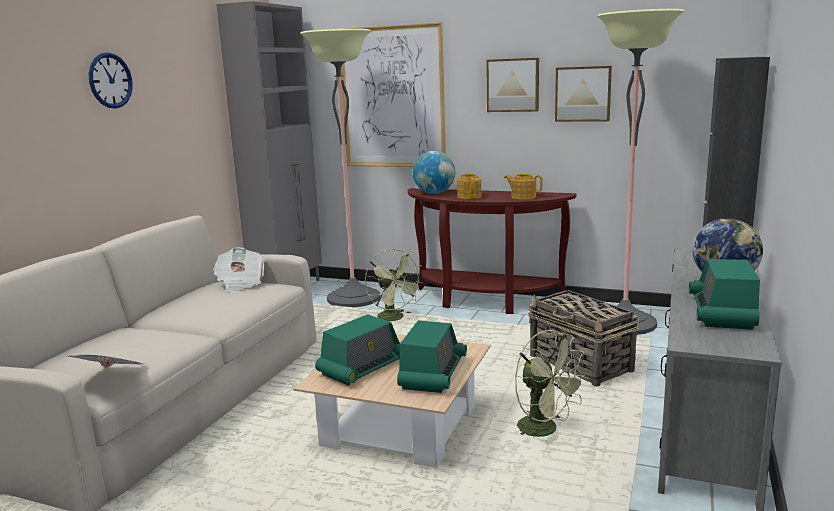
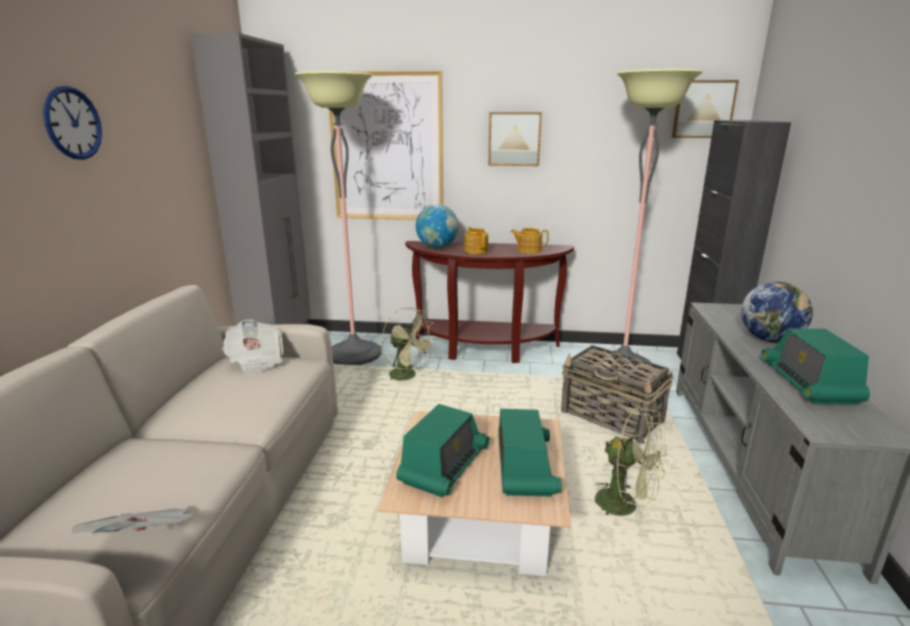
camera: 15 degrees left, 5 degrees up
(583, 94) = (583, 150): picture -> picture (703, 109)

